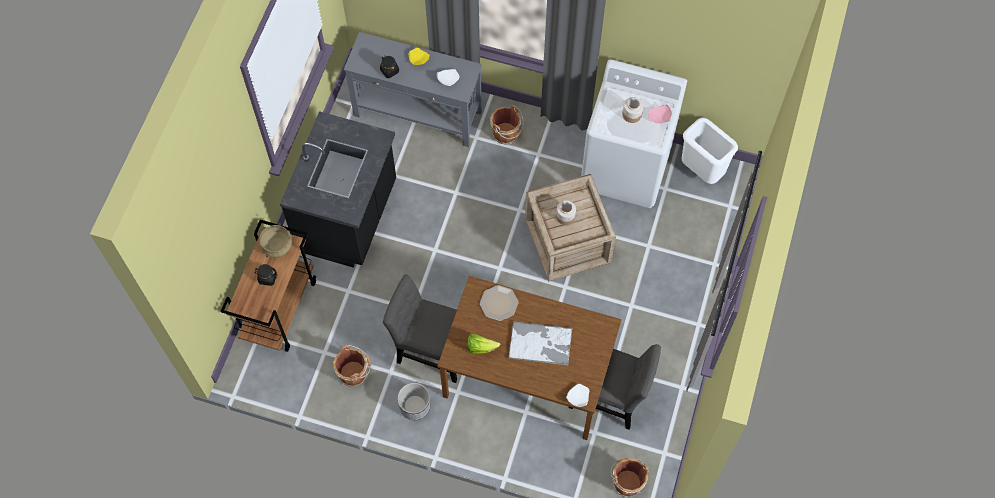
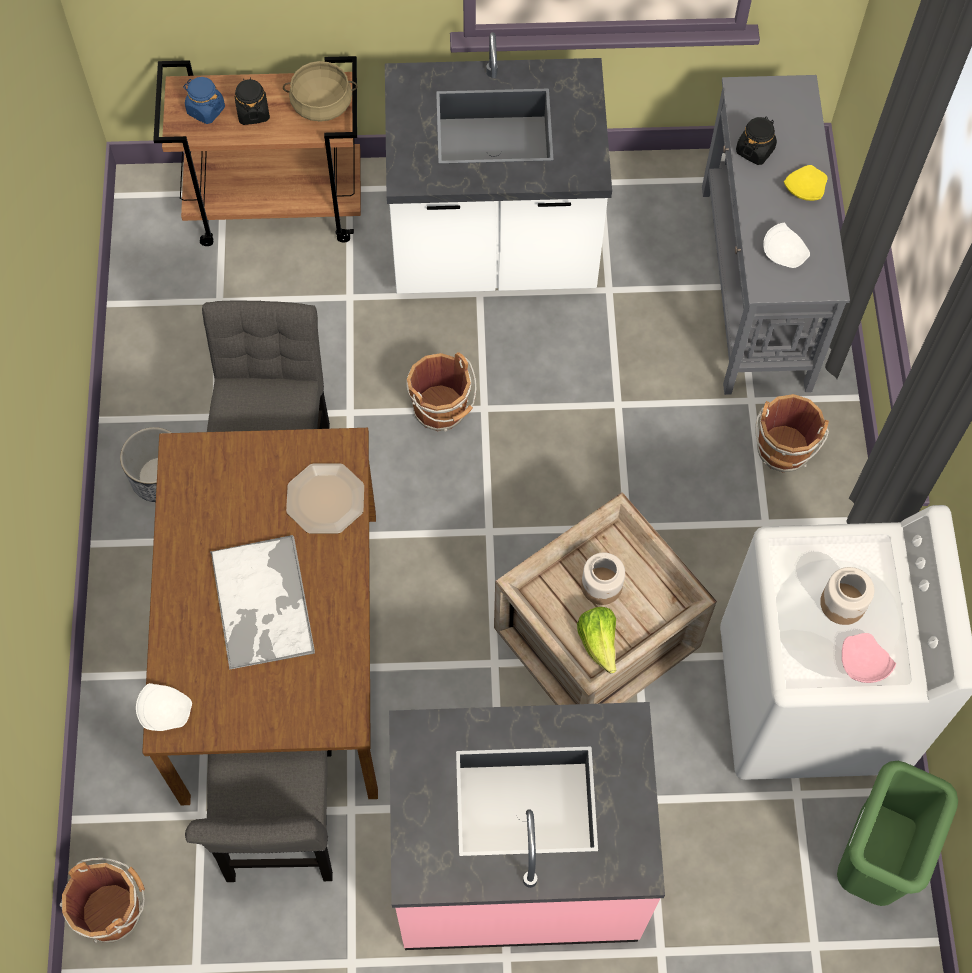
camera: 70 degrees right, 0 degrees up
(256, 299) = (205, 110): none -> blue jar
(349, 217) = (494, 249): black counter -> white counter
(354, 373) = (195, 360): brown bucket -> brown bucket (442, 410)
(480, 347) = (221, 496): lettuce -> lettuce (599, 642)
(658, 306) = (517, 861): none -> pink counter
(702, 171) = (872, 861): white trash can -> green trash can

